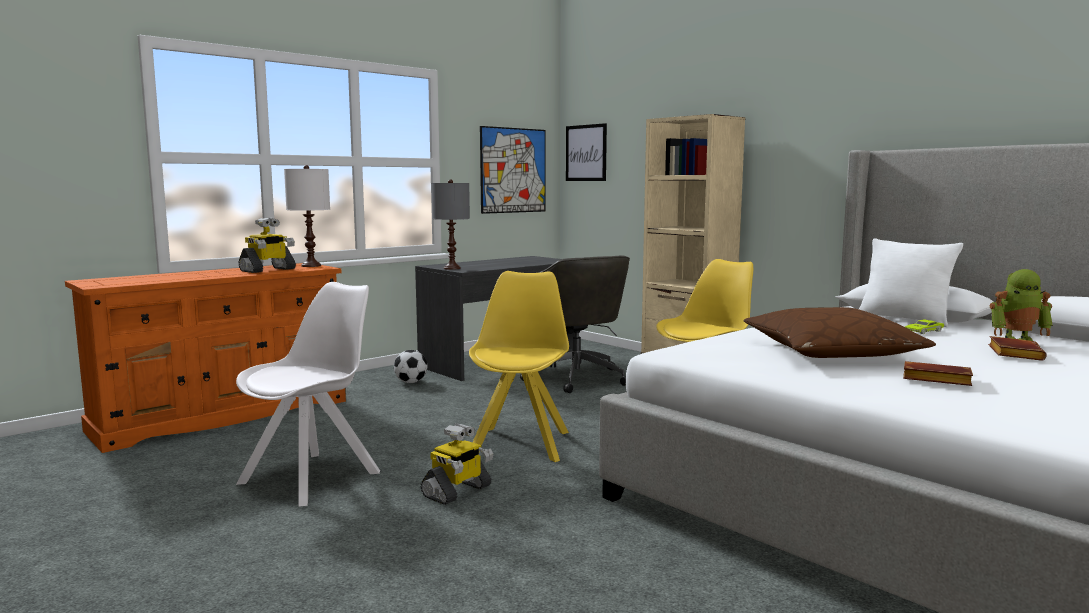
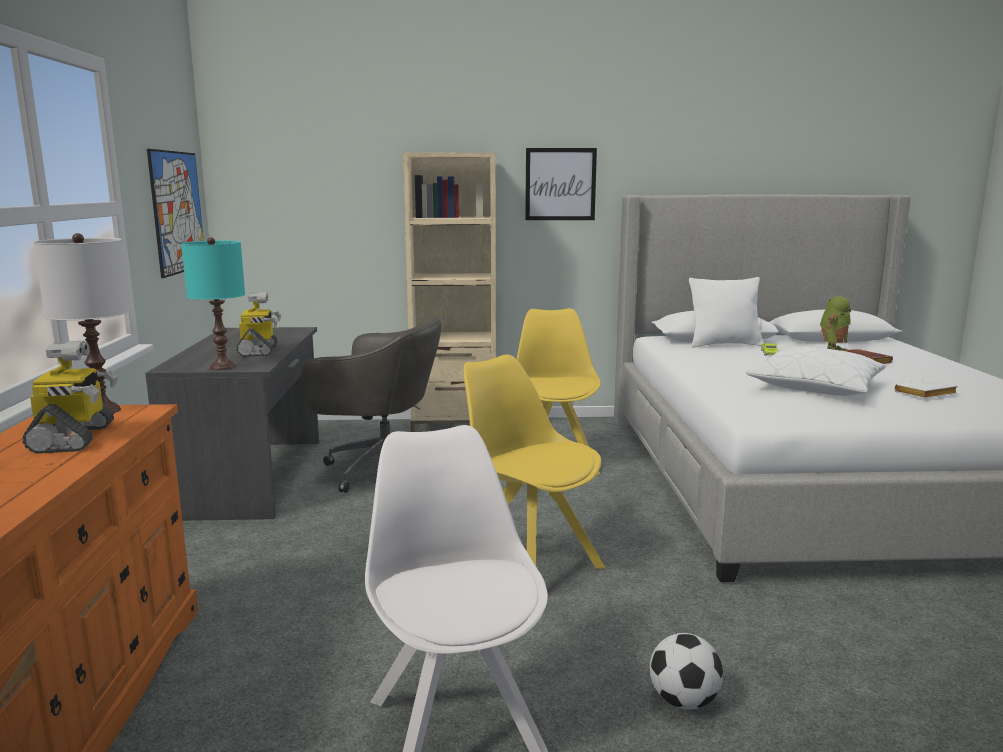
camera: 50 degrees left, 5 degrees up
(411, 382) = (215, 546): football -> football (683, 701)
(452, 268) = (223, 367): grey table lamp -> turquoise table lamp
(457, 491) = (620, 646): toy robot -> toy robot (259, 350)
(586, 153) = (255, 186): picture -> picture (560, 184)
(831, 351) = (816, 386): brown pillow -> white pillow
(934, 380) = (925, 395): brown book -> white book

